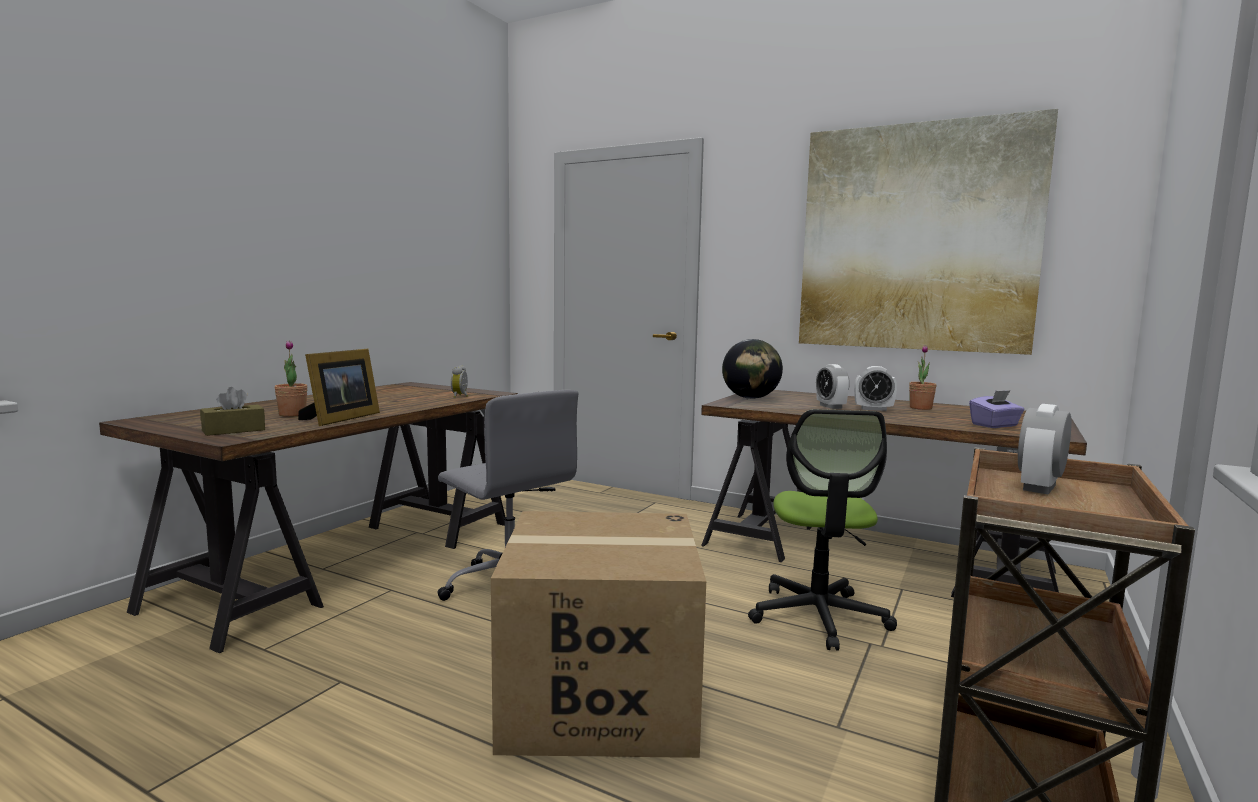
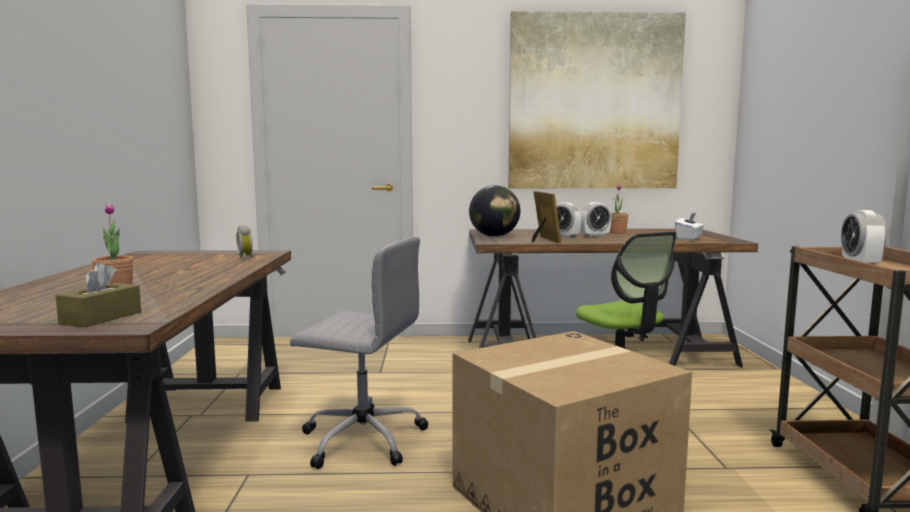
camera: 30 degrees left, 0 degrees up
(340, 419) = (191, 291): picture frame -> picture frame (543, 240)
(995, 425) = (688, 239): purple tissue box -> white tissue box

